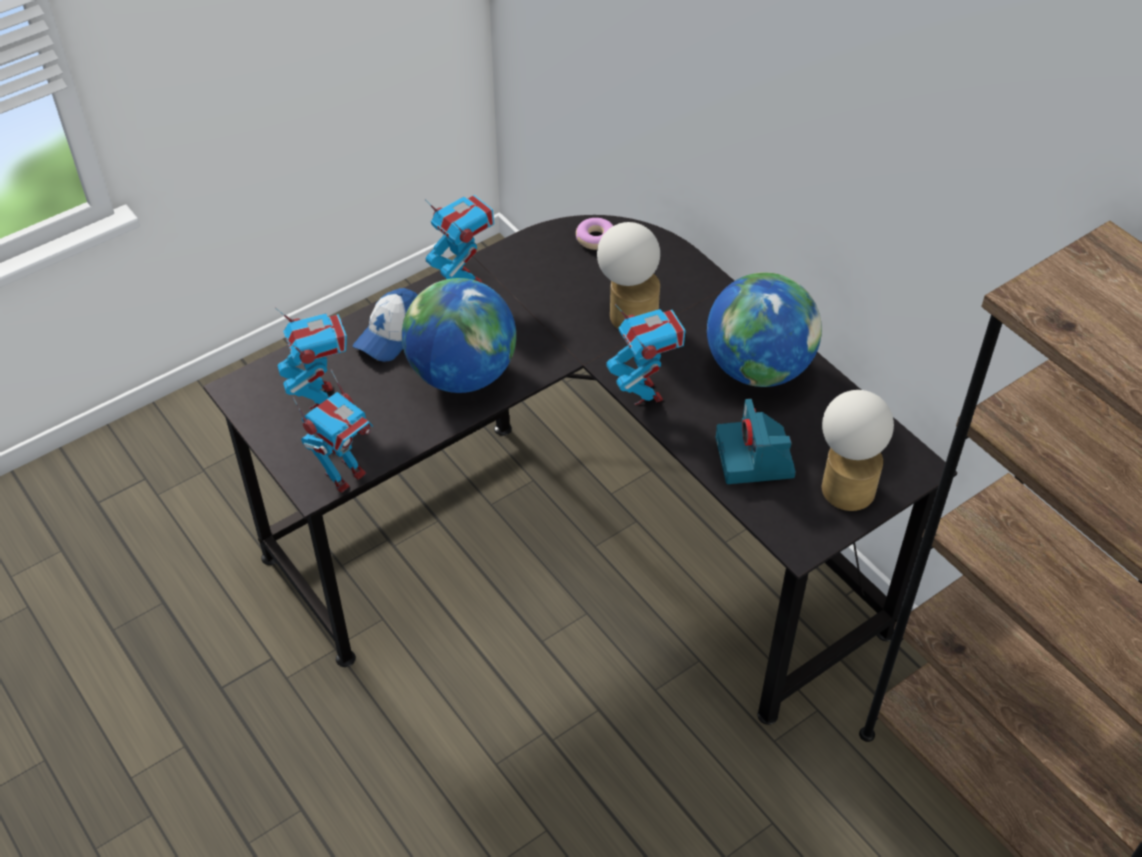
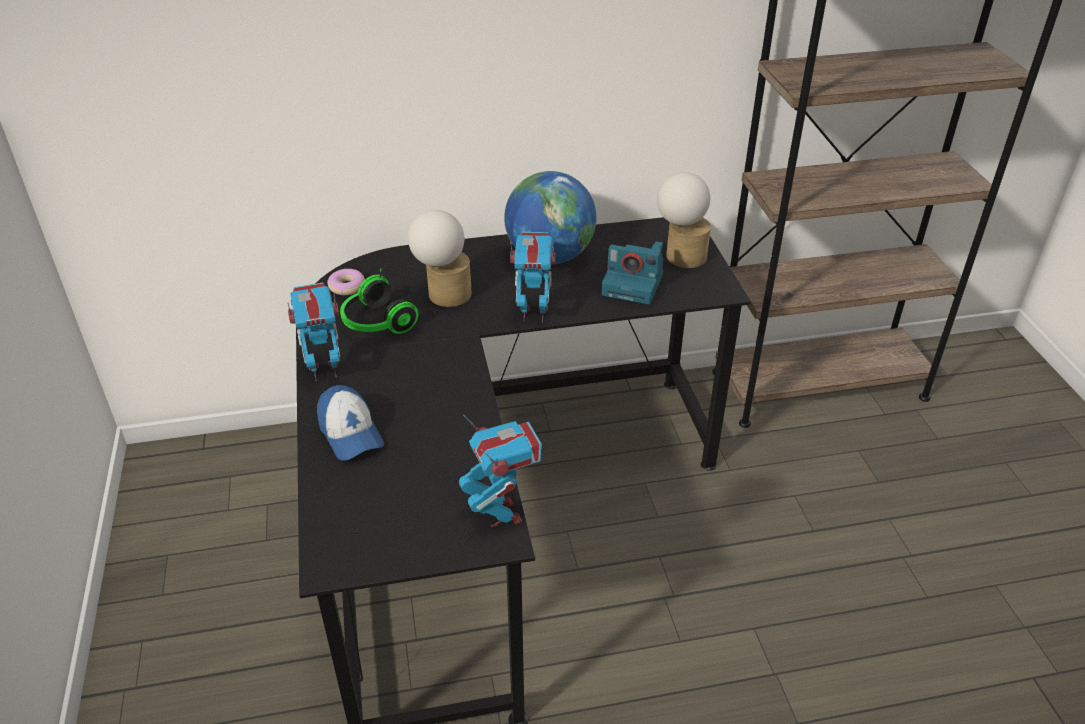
camera: 65 degrees left, 10 degrees down
(321, 397) = (390, 503): toy robot -> none
(462, 374) = (436, 403): globe -> none
(552, 283) = (375, 323): none -> headphones

